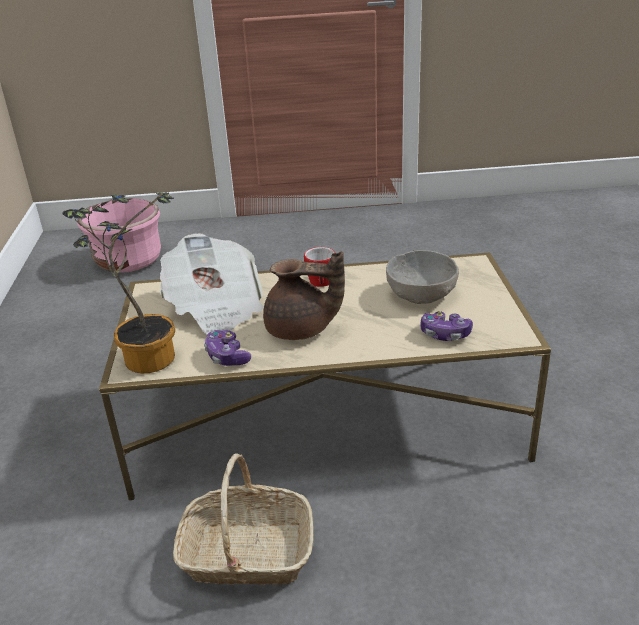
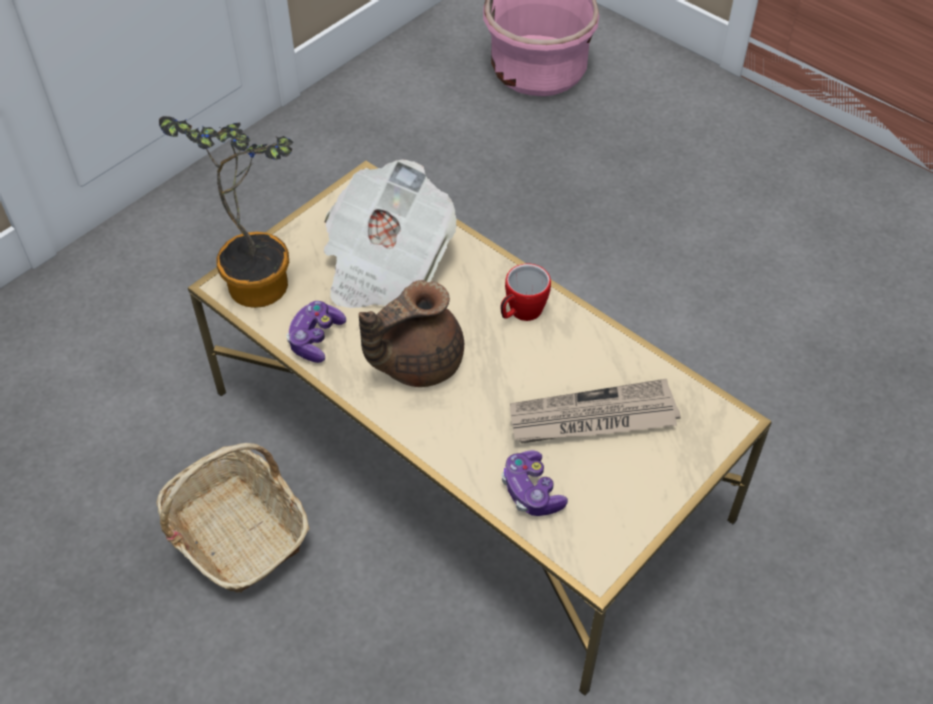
camera: 45 degrees right, 20 degrees up
(301, 330) = (416, 362): brown teapot -> brown teapot turned 90 degrees clockwise
(421, 295) = (592, 418): grey bowl -> newspaper

